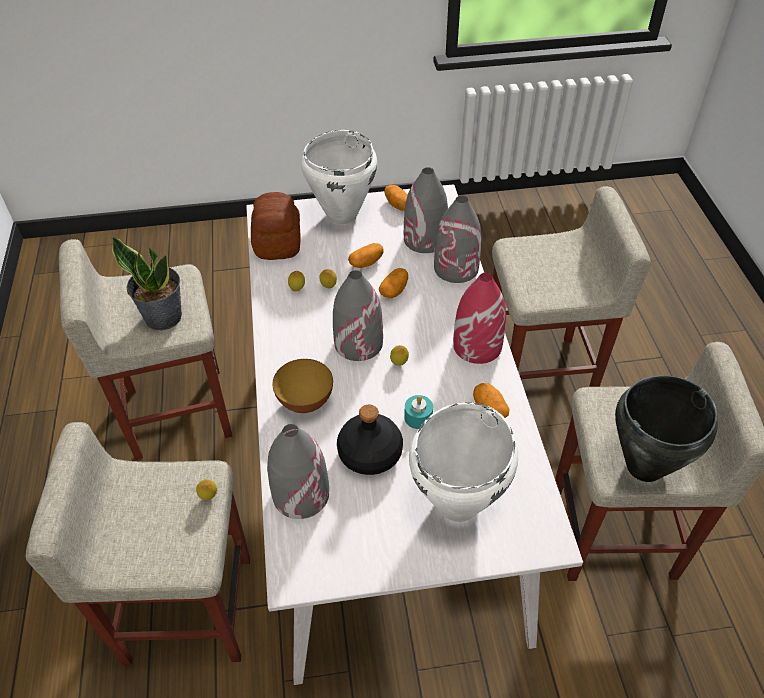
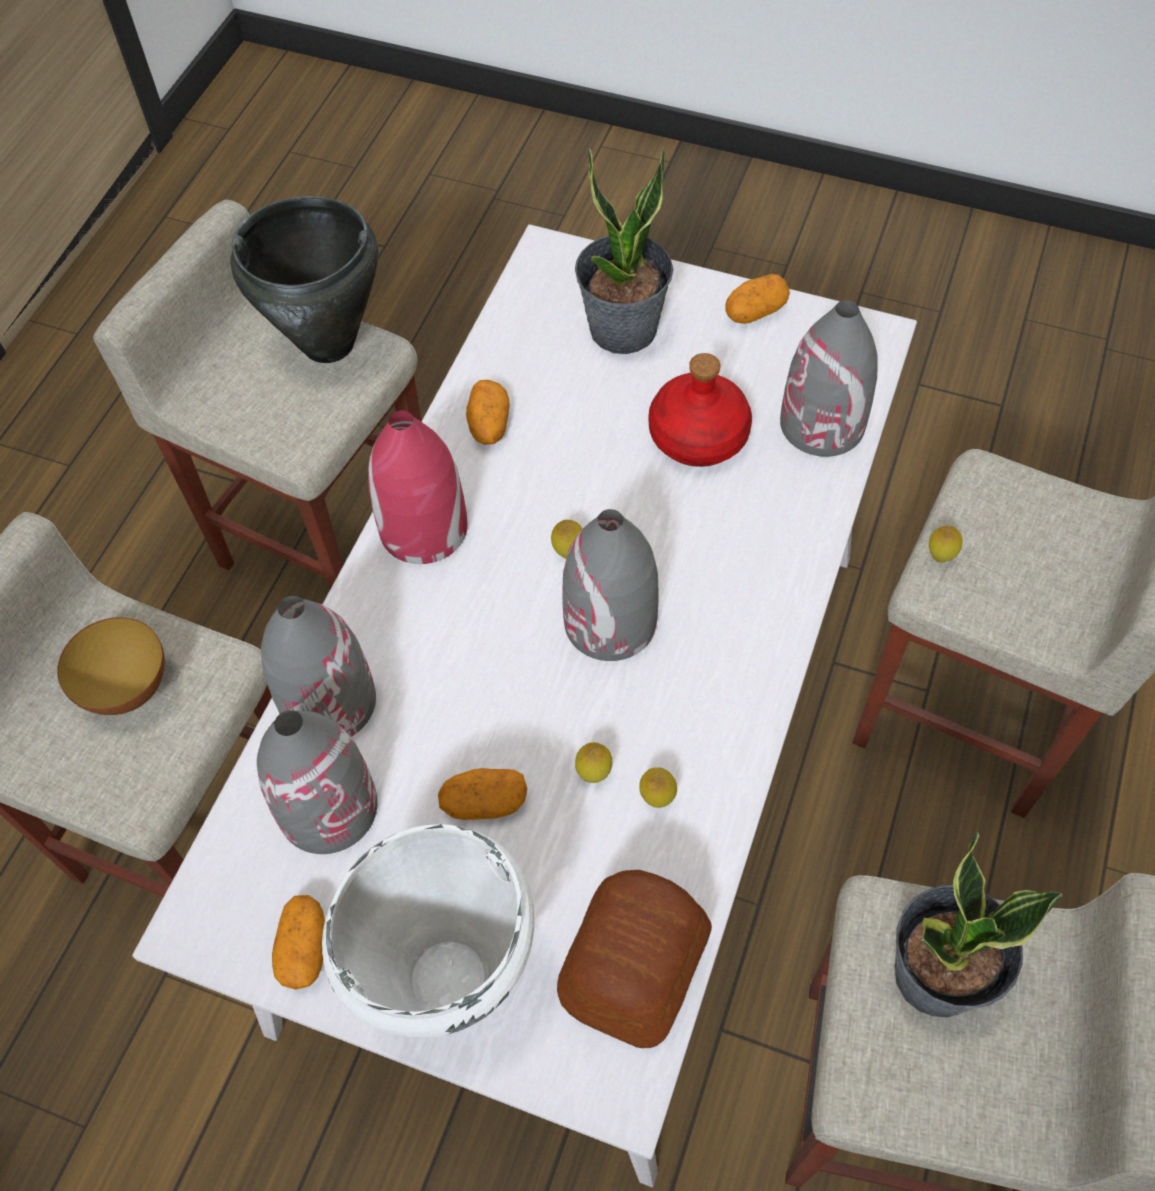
camera: 150 degrees left, 10 degrees up
(305, 402) = (753, 553): bowl -> bowl (128, 689)
(369, 453) = (699, 436): black bottle -> red bottle
(394, 290) = (477, 704): potato -> potato (755, 311)
(418, 417) = (597, 456): turquoise candle -> none
(458, 504) = (623, 330): white cooking pot -> potted plant

